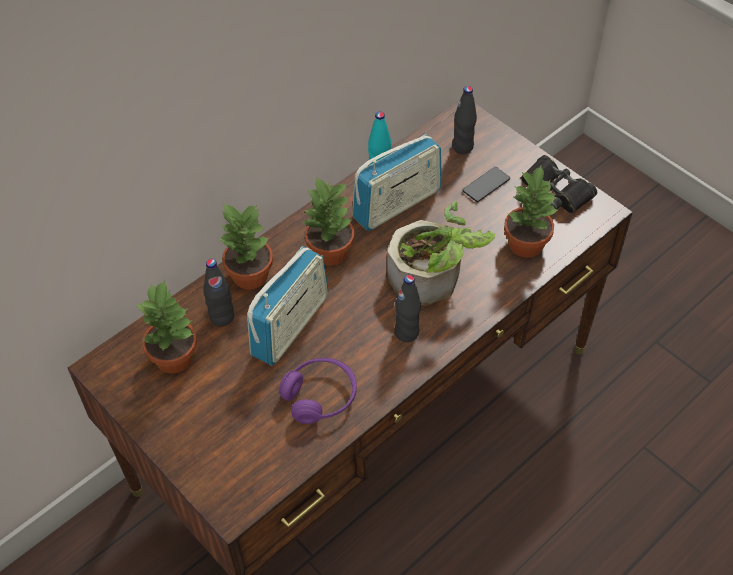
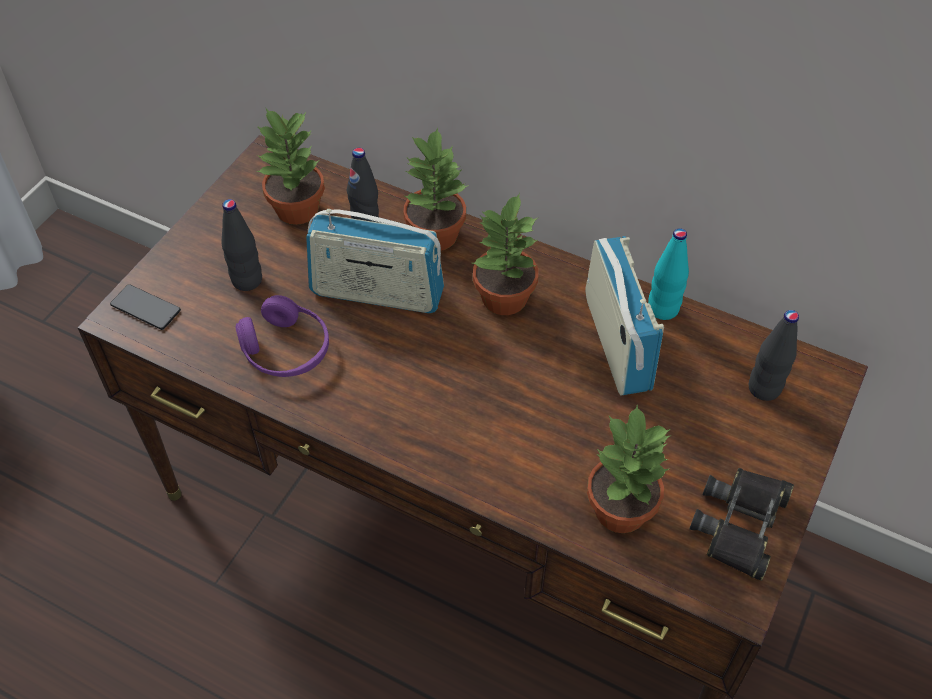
camera: 70 degrees right, 0 degrees up
(397, 204) = (617, 343): radio -> radio turned 135 degrees counterclockwise
(407, 333) = (409, 409): black bottle -> black bottle (247, 280)
(434, 278) = (509, 416): potted plant -> none
(486, 185) = (706, 434): phone -> phone (145, 308)

